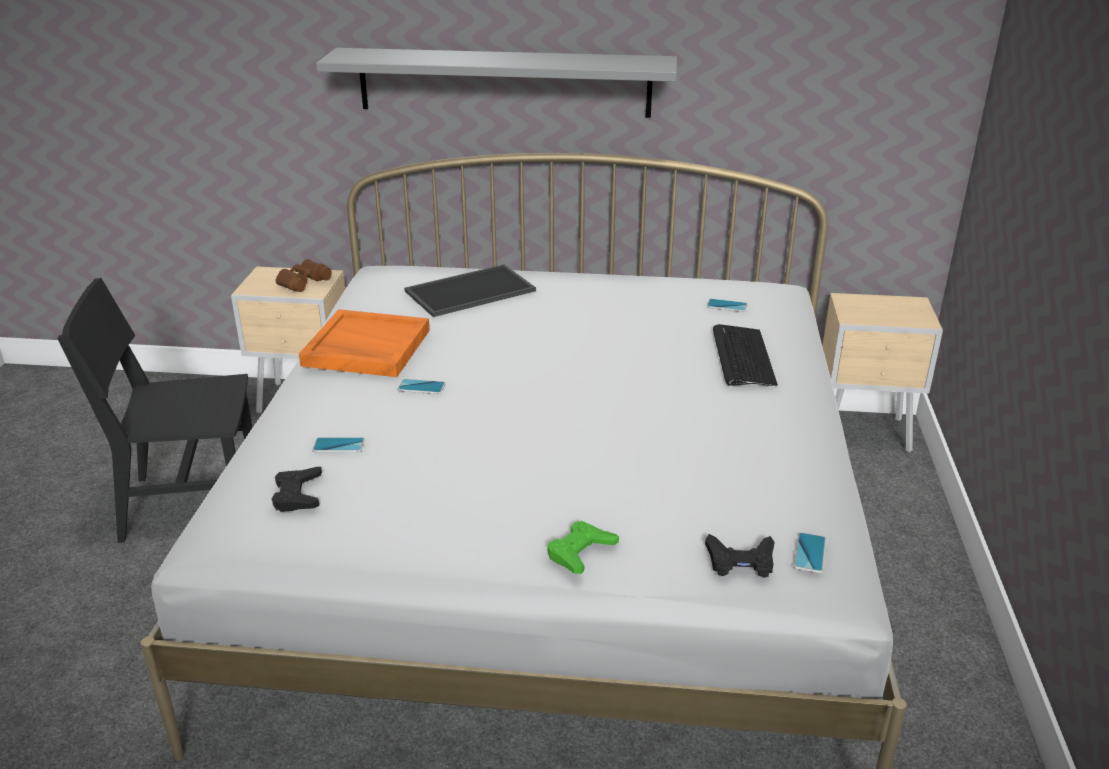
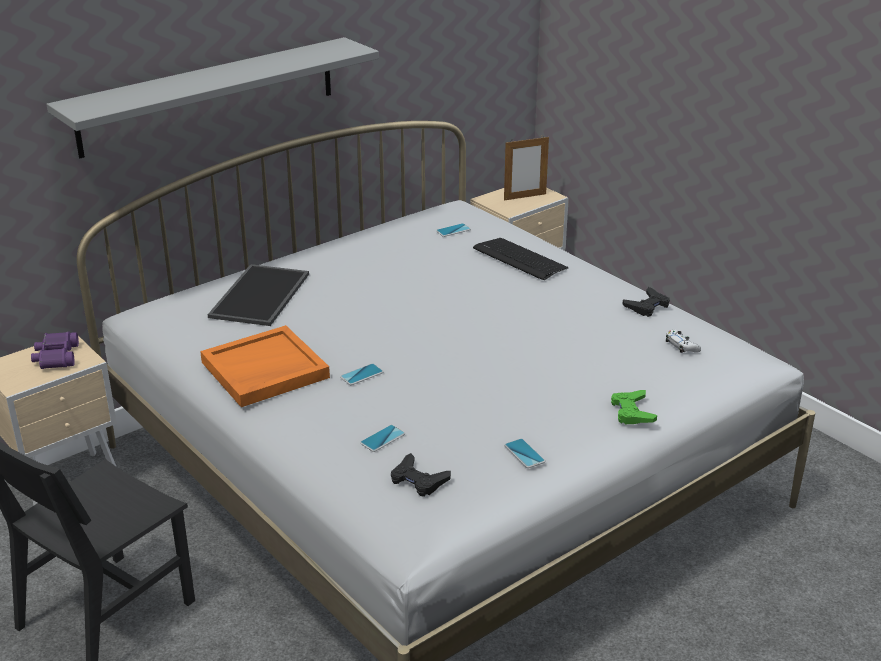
camera: 45 degrees left, 0 degrees up
(302, 282) = (56, 357): brown binoculars -> purple binoculars
(740, 561) = (708, 371): black game controller -> black game controller (647, 306)
(756, 520) = (681, 346): none -> white game controller
(809, 553) = (728, 349): phone -> phone (524, 454)
(892, 311) = (525, 197): none -> picture frame

